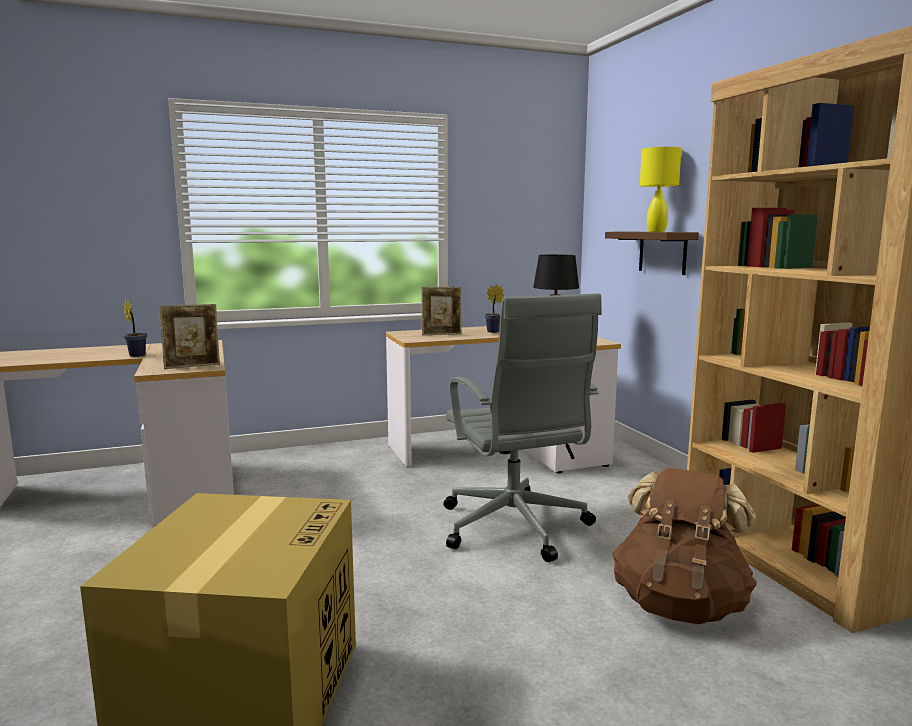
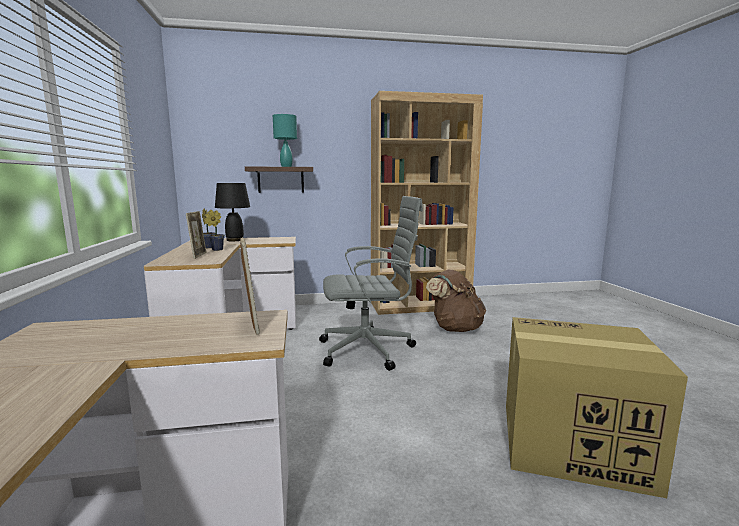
camera: 80 degrees left, 0 degrees up
(136, 355) = (86, 367): potted plant -> potted plant (216, 250)
(657, 231) = (286, 166): yellow table lamp -> turquoise table lamp

